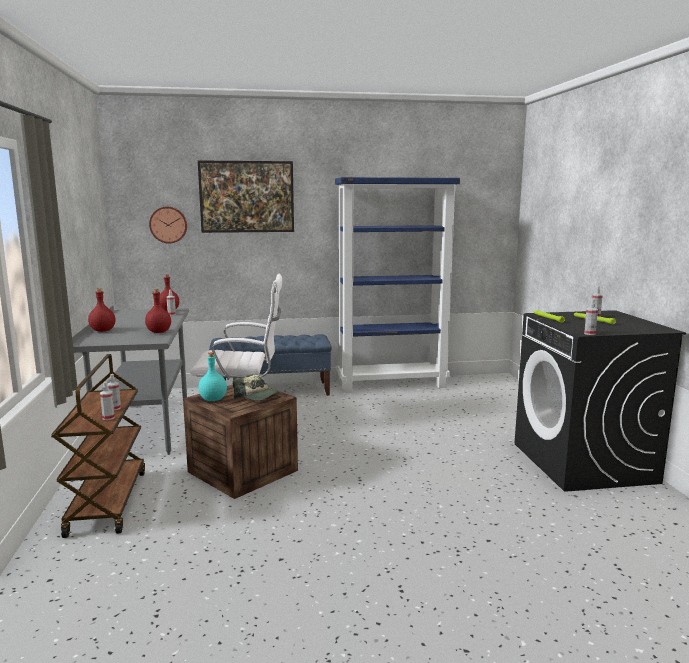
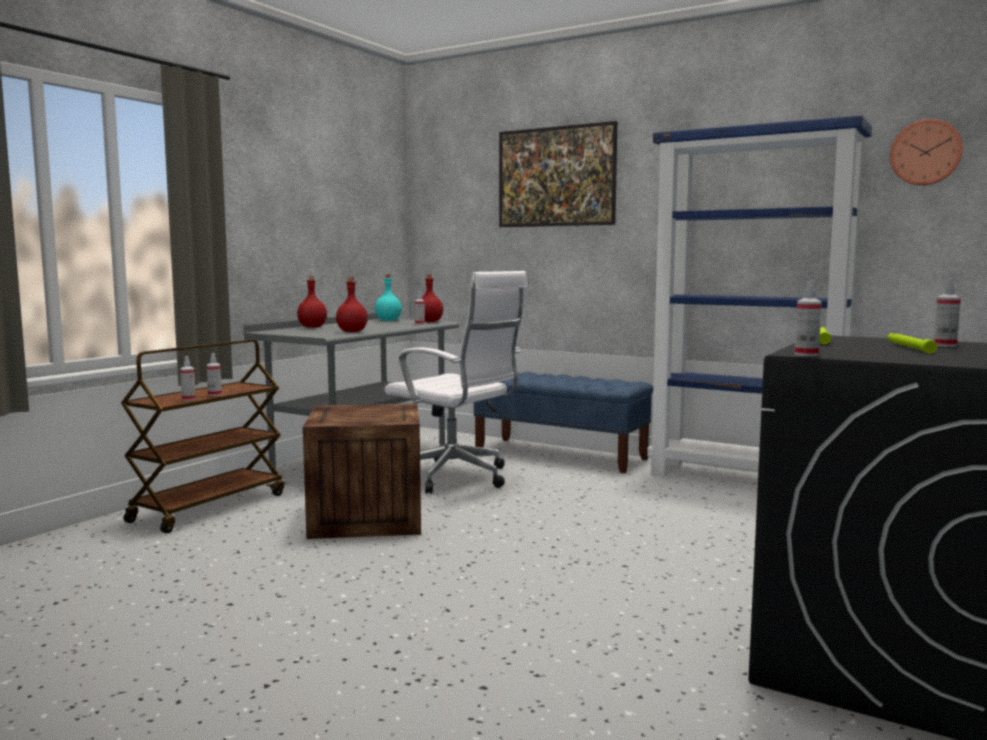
camera: 40 degrees right, 5 degrees down
(168, 224) = (466, 218): wall clock -> wall clock (926, 153)
(213, 399) = (335, 411): turquoise bottle -> turquoise bottle (388, 320)
(258, 396) = (383, 416): cap -> none

